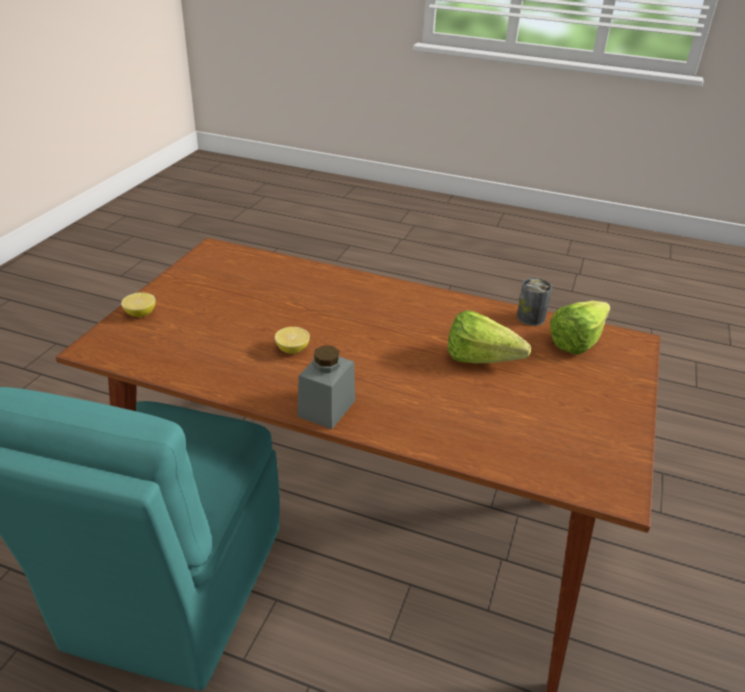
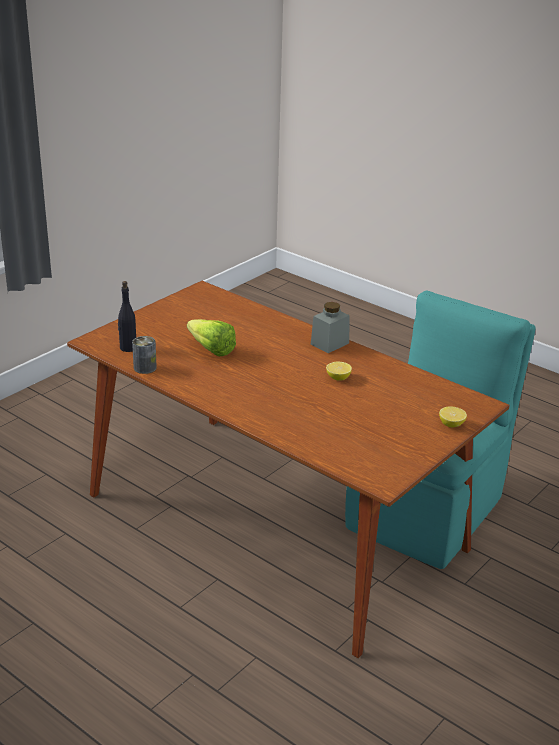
camera: 160 degrees left, 5 degrees down
(582, 340) = (128, 348): lettuce -> black bottle

